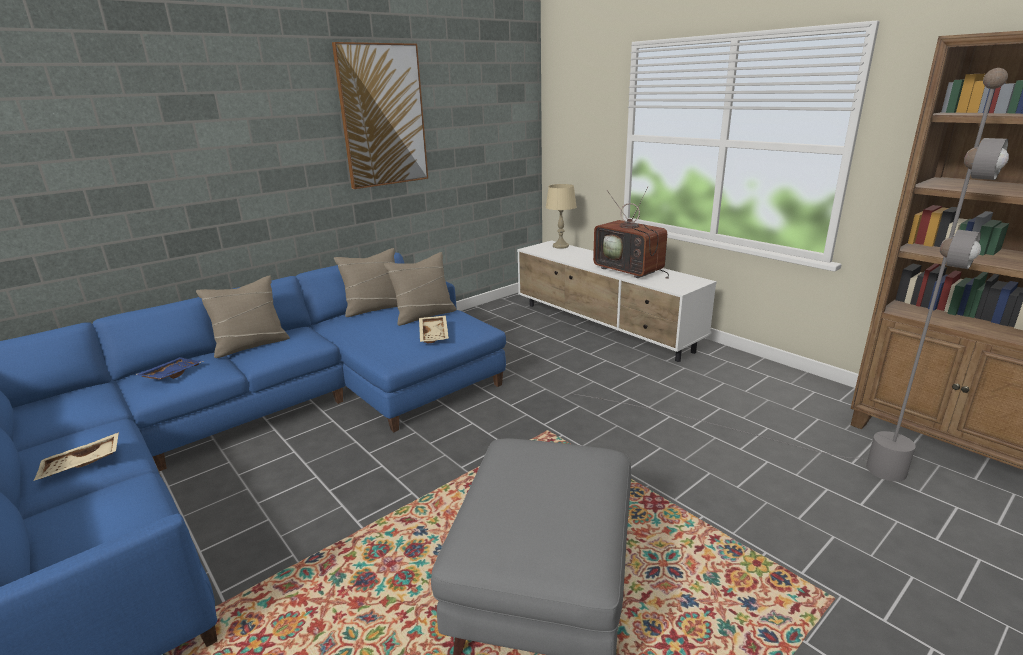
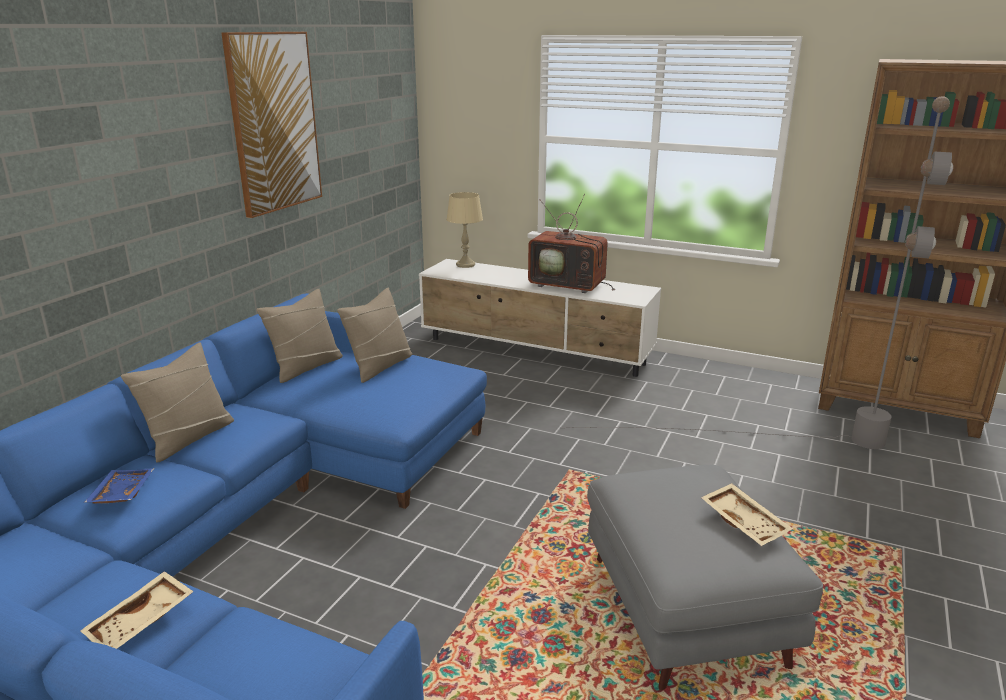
camera: 25 degrees left, 0 degrees up
(435, 334) = (417, 386): beige tray -> beige tray (745, 522)

